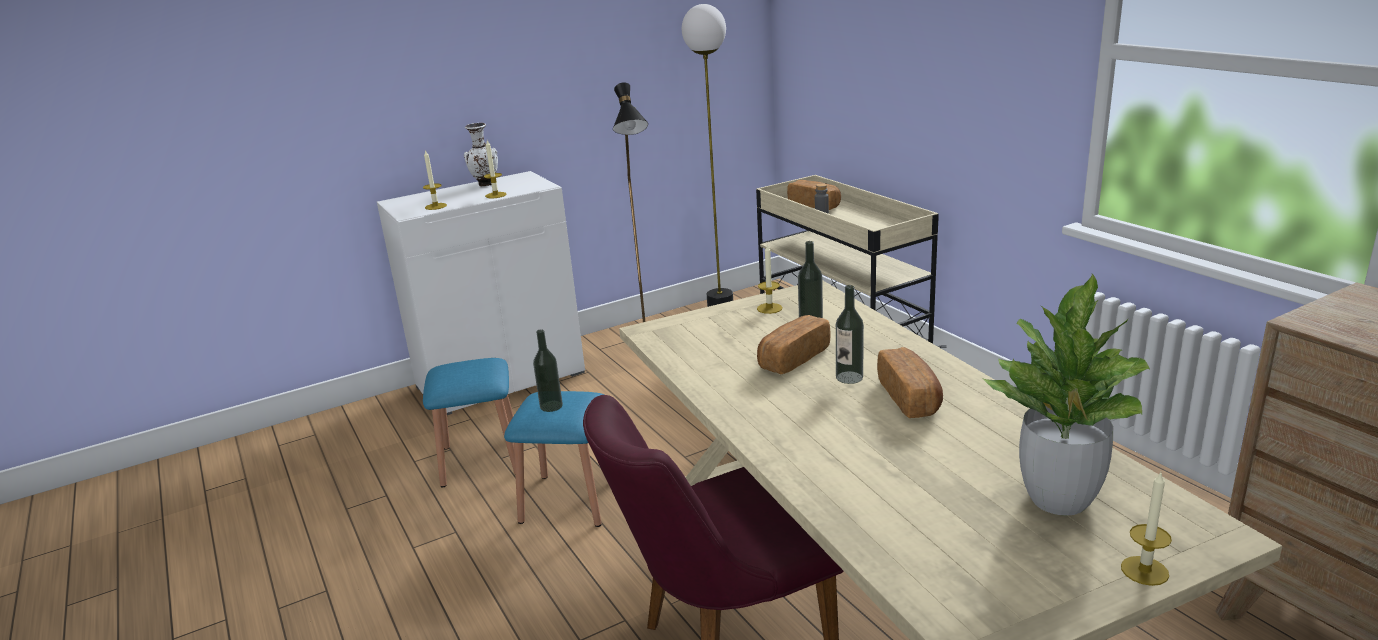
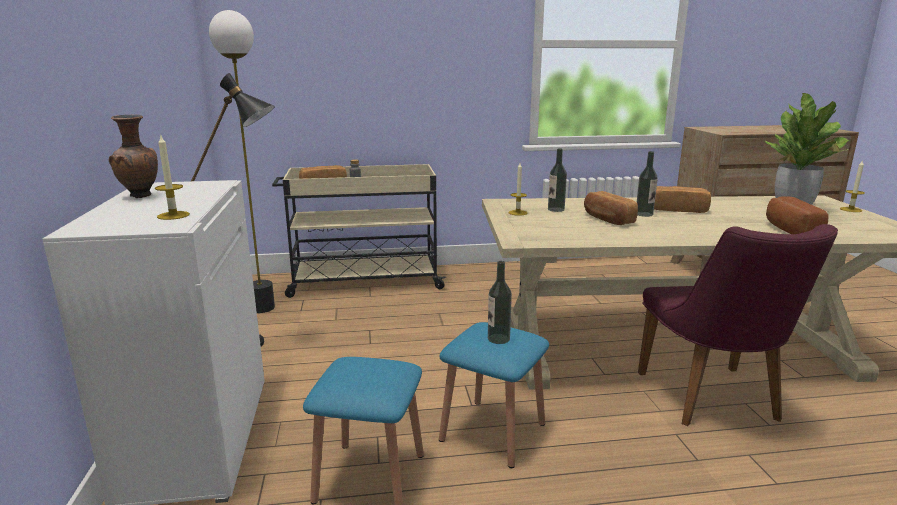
camera: 70 degrees left, 5 degrees down
(485, 185) = (140, 196): white vase -> brown vase
(495, 195) = (201, 196): candle -> none
(869, 492) = (788, 230): none -> bread

